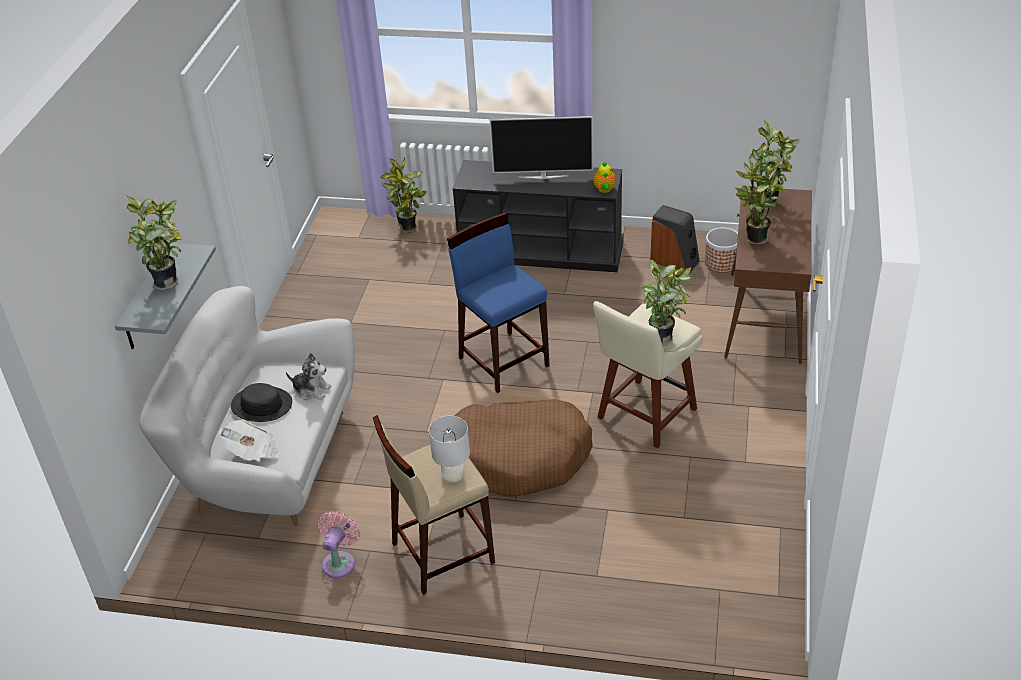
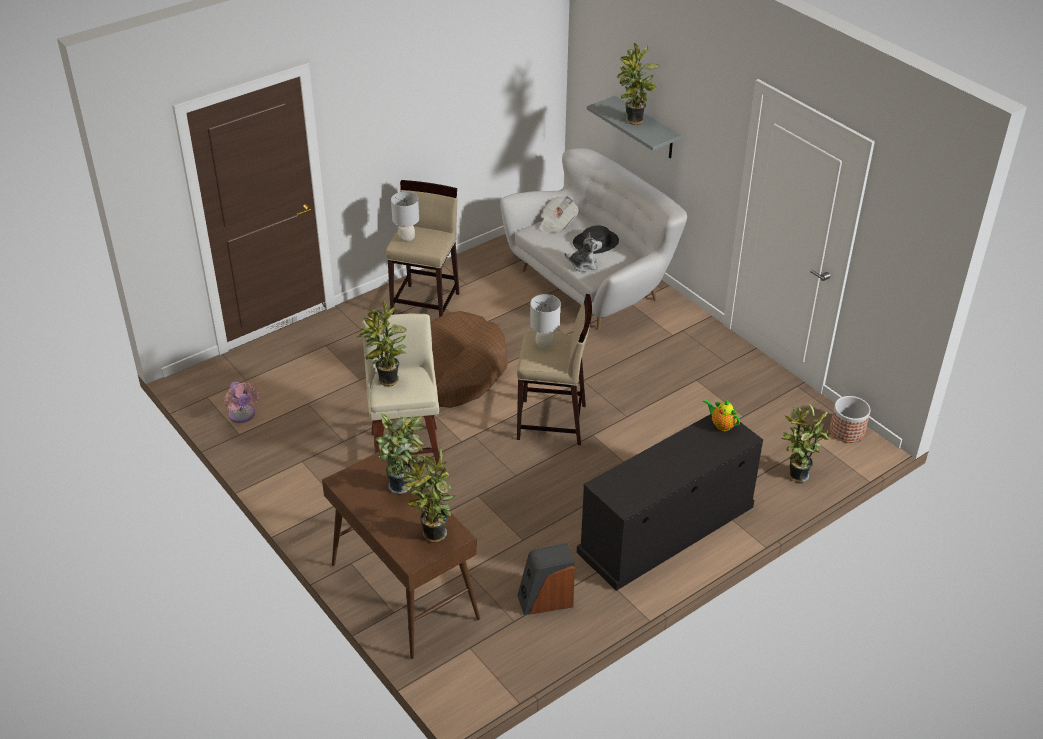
camera: 130 degrees right, 0 degrees up
(311, 390) = (584, 265): plush toy -> plush toy turned 150 degrees counterclockwise
(340, 561) = (473, 271): pink fan -> pink fan (242, 416)
(500, 289) = (544, 345): none -> grey table lamp
(504, 361) = (552, 422): blue stool -> beige stool
(543, 176) = (674, 466): television -> none
(604, 190) = (605, 486): teapot -> teapot (721, 425)
(721, 262) = (503, 627): planter -> planter (847, 431)

